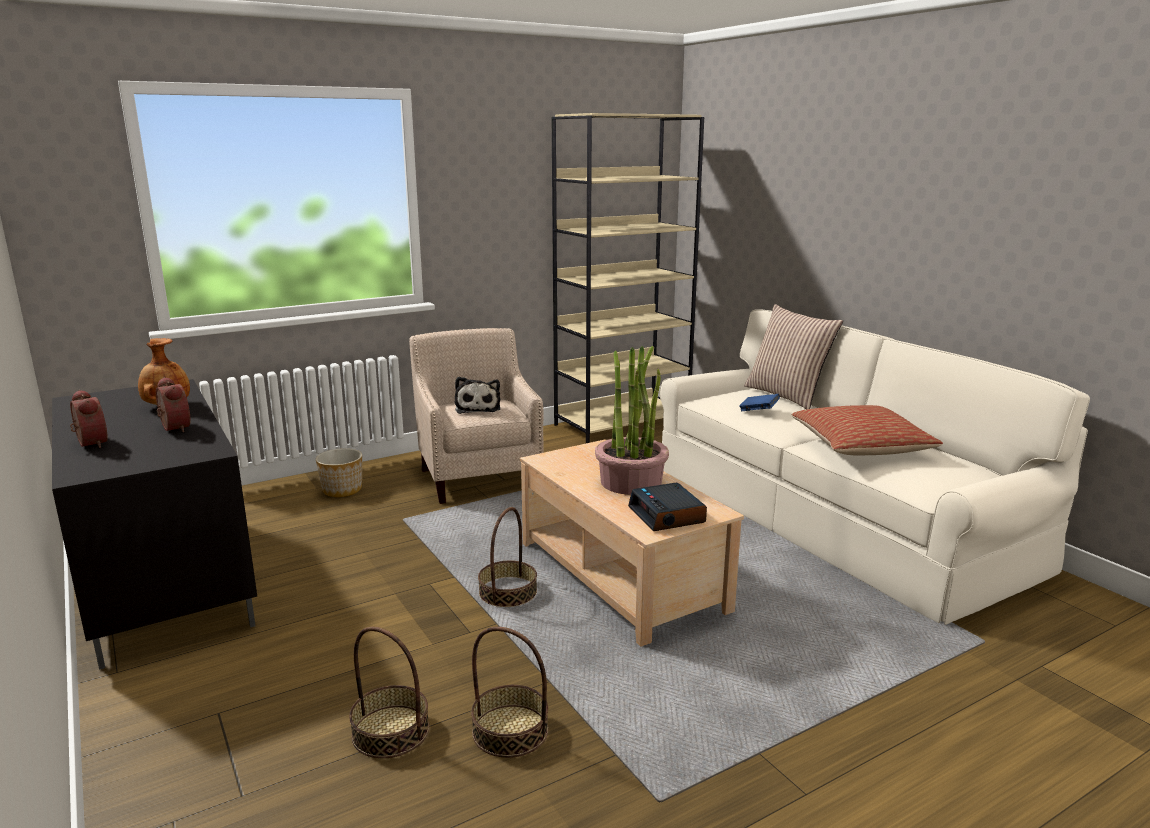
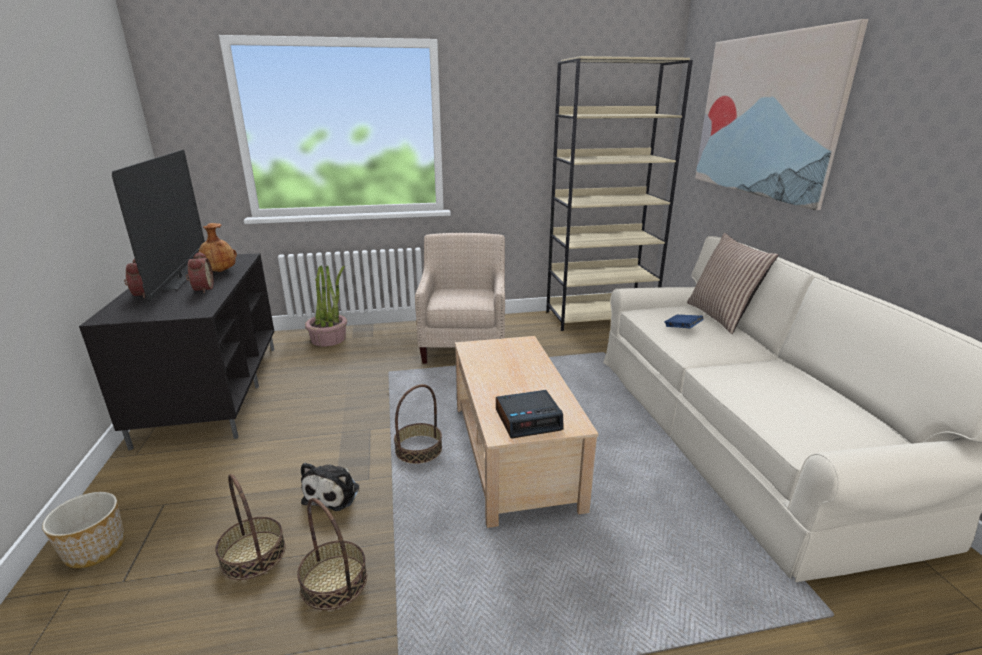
camera: 20 degrees right, 5 degrees up
(118, 419) = (181, 278): none -> television
(342, 490) = (367, 342): planter -> planter (96, 549)
(478, 408) = (462, 295): plush toy -> plush toy (333, 493)
(631, 481) = (524, 379): potted plant -> potted plant (329, 339)
(667, 515) = (528, 419): alarm clock -> alarm clock turned 105 degrees counterclockwise
(796, 179) = (765, 116): none -> picture
(860, 446) = (760, 380): pillow -> none

